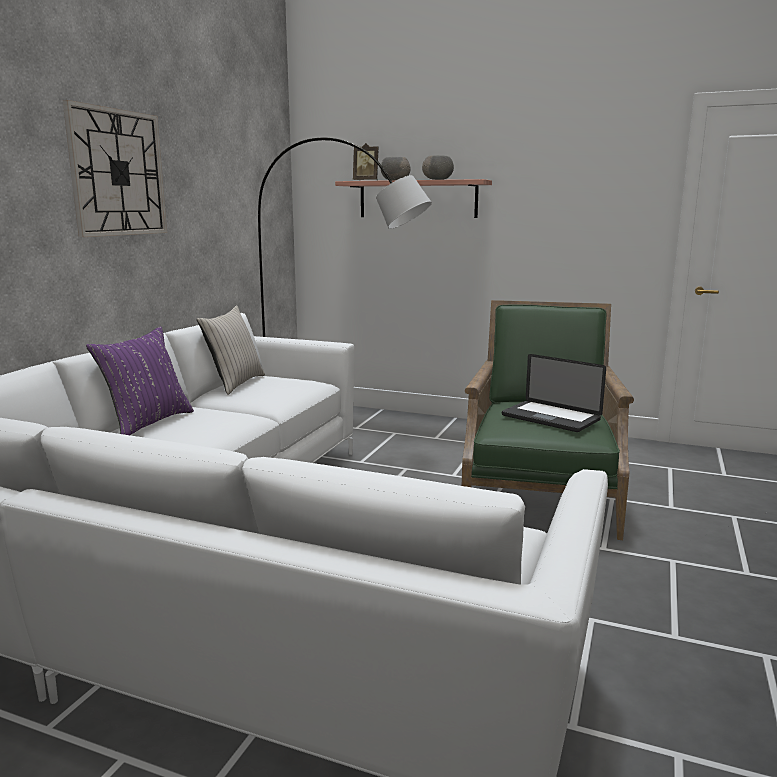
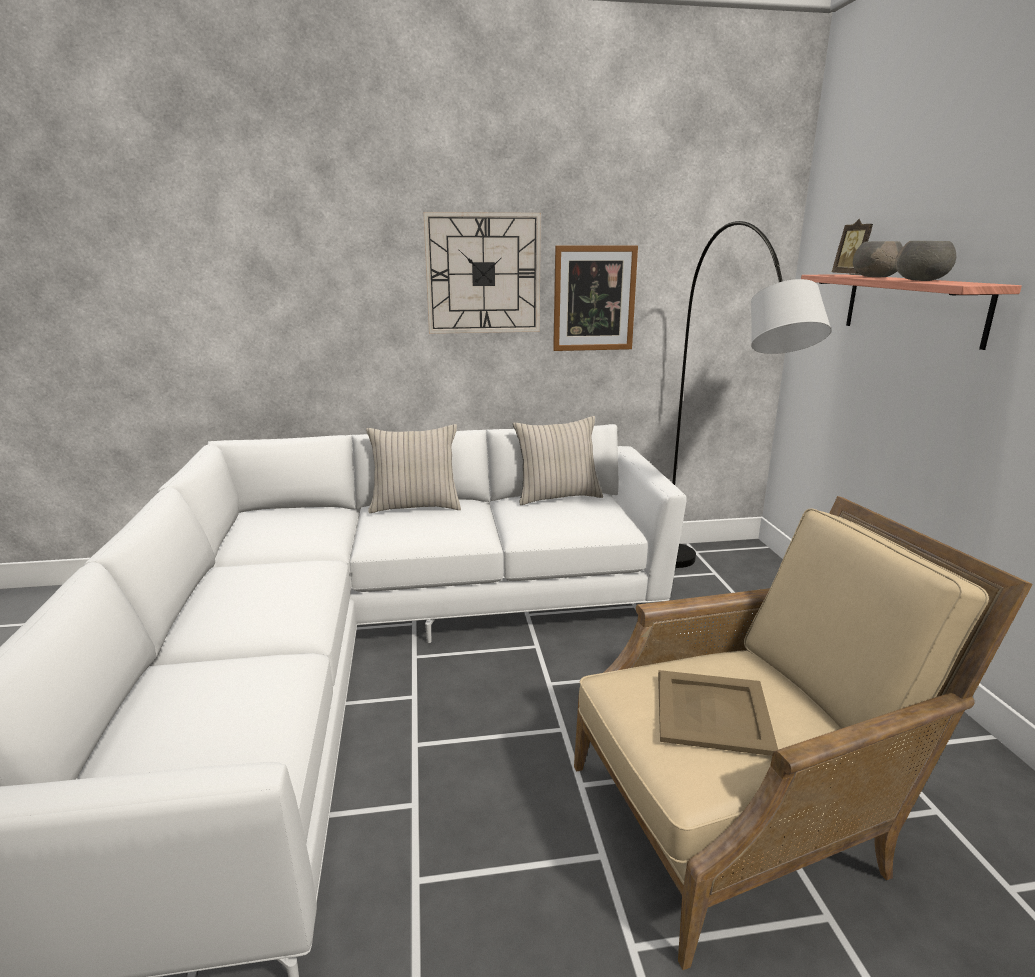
camera: 60 degrees right, 5 degrees up
(147, 423) = (415, 506): purple pillow -> beige pillow
(195, 201) = (594, 299): none -> picture
(539, 493) = (745, 815): green armchair -> beige armchair
(550, 418) = (713, 712): laptop -> beige tray

